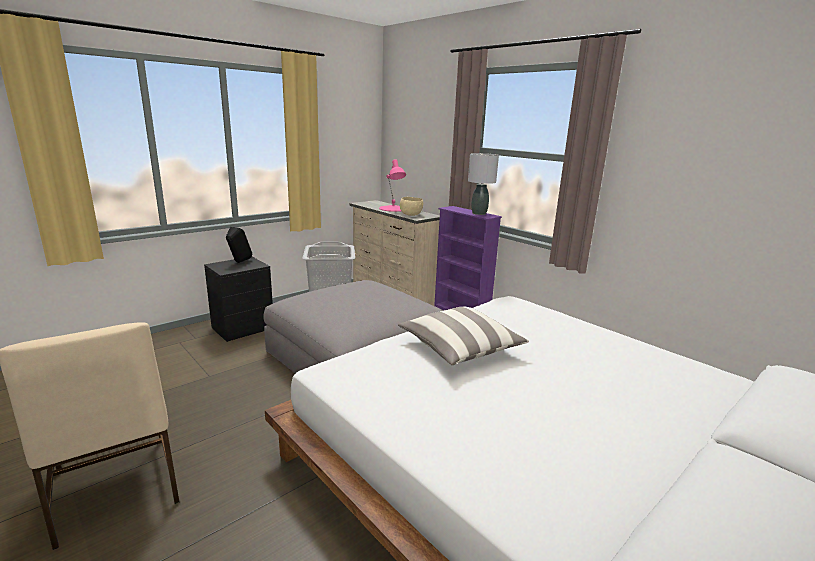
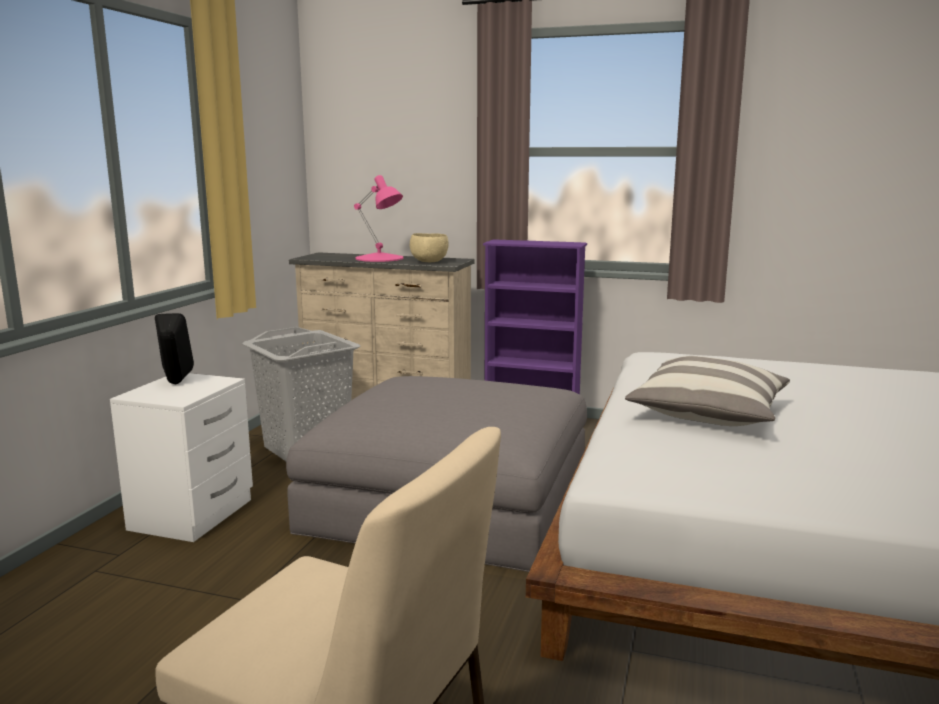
camera: 30 degrees left, 5 degrees down
(244, 328) = (195, 514): black nightstand -> white nightstand
(478, 213) = (553, 242): grey table lamp -> none

